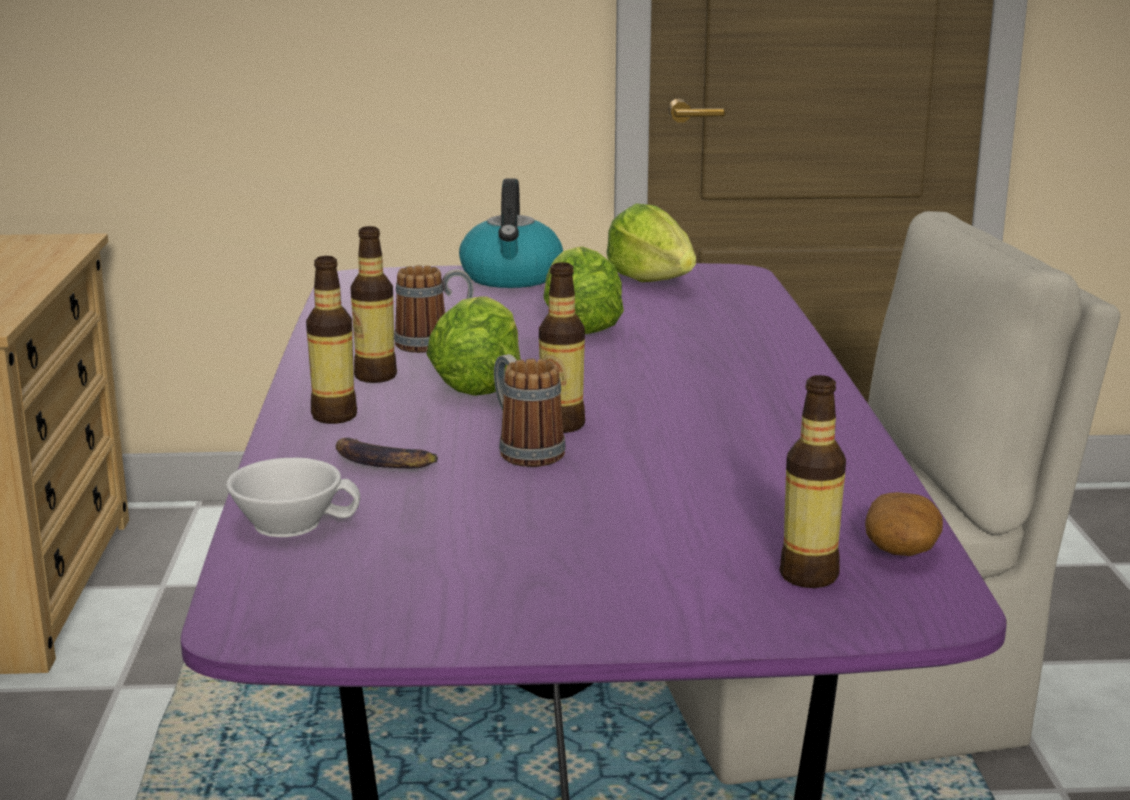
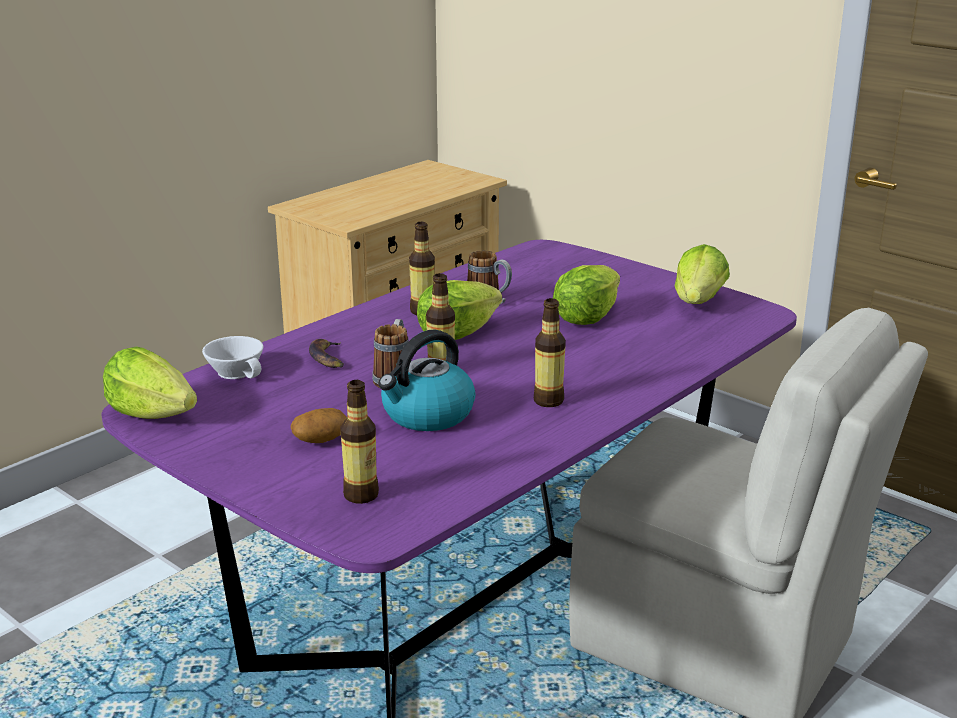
camera: 45 degrees right, 5 degrees up
(292, 620) = (152, 413): none -> lettuce
(334, 416) = (360, 326): bottle -> bottle (548, 401)
(512, 278) = (623, 273): kettle -> kettle (427, 415)
(901, 550) = (430, 506): potato -> potato (320, 440)

